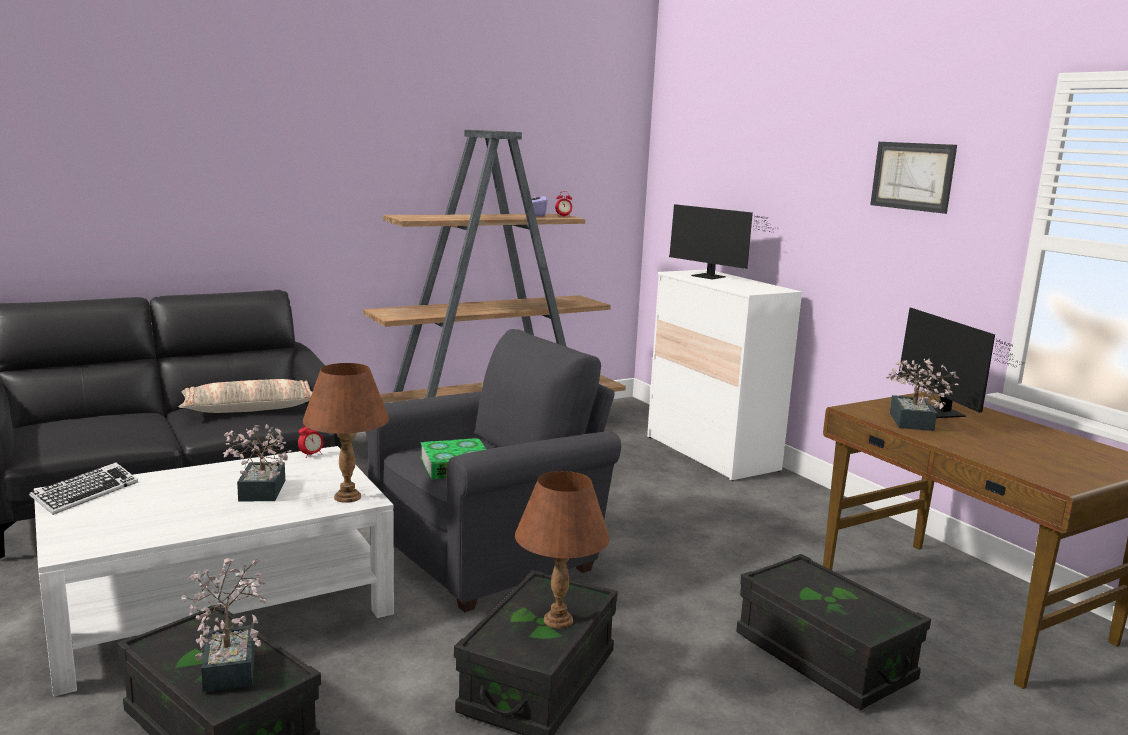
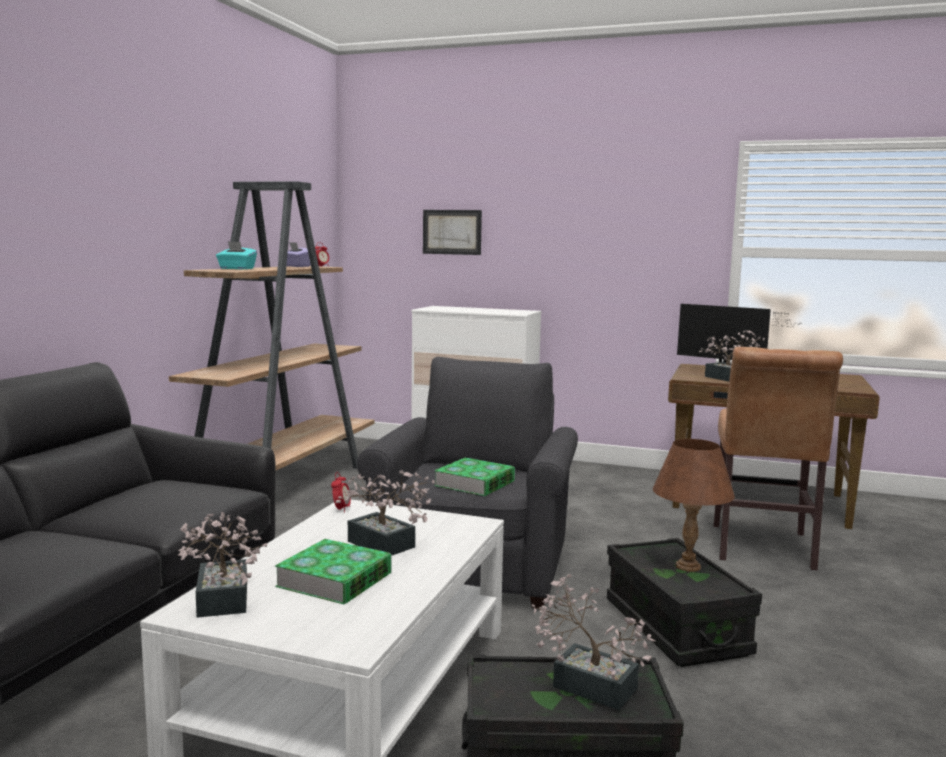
camera: 40 degrees left, 5 degrees down
(86, 494) = (221, 603): keyboard -> potted plant
(171, 504) = (334, 580): none -> book
(250, 408) = (158, 495): pillow -> none
(348, 497) = (461, 526): brown table lamp -> none
(441, 216) = (236, 269): none -> turquoise tissue box
(711, 277) = (459, 309): monitor -> none
(823, 658) = (762, 549): black storage box -> brown chair
(912, 176) = (631, 214): picture -> picture (452, 232)

